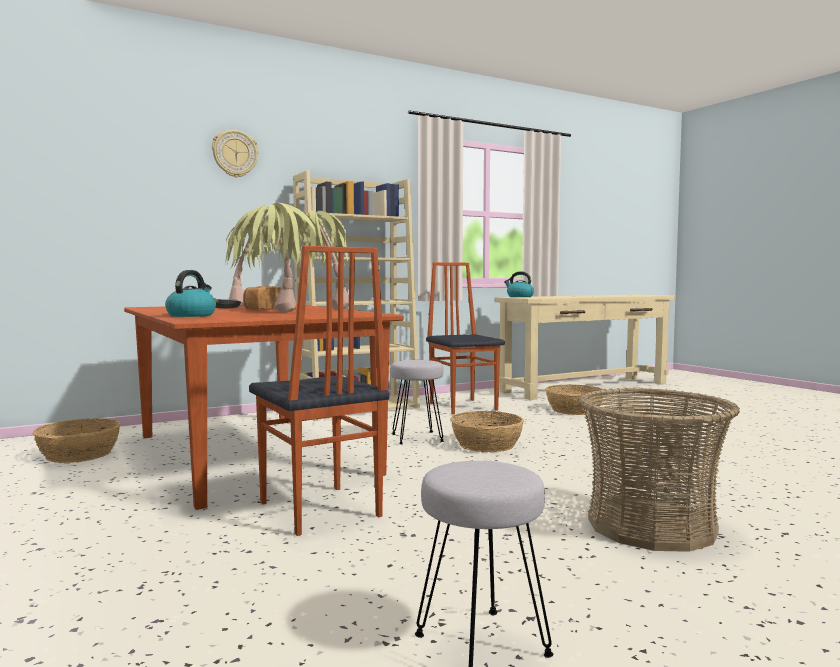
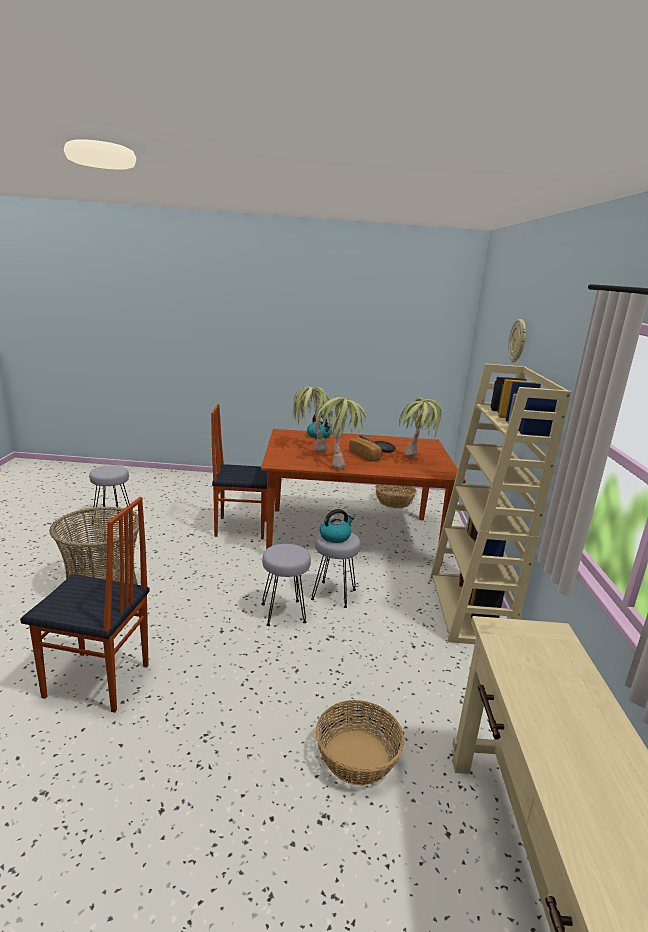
camera: 120 degrees right, 15 degrees up
(464, 406) = (441, 676): chair -> chair (97, 682)
(486, 445) = (284, 613): basket -> grey stool
(519, 297) = (556, 645): kettle -> kettle (335, 537)

